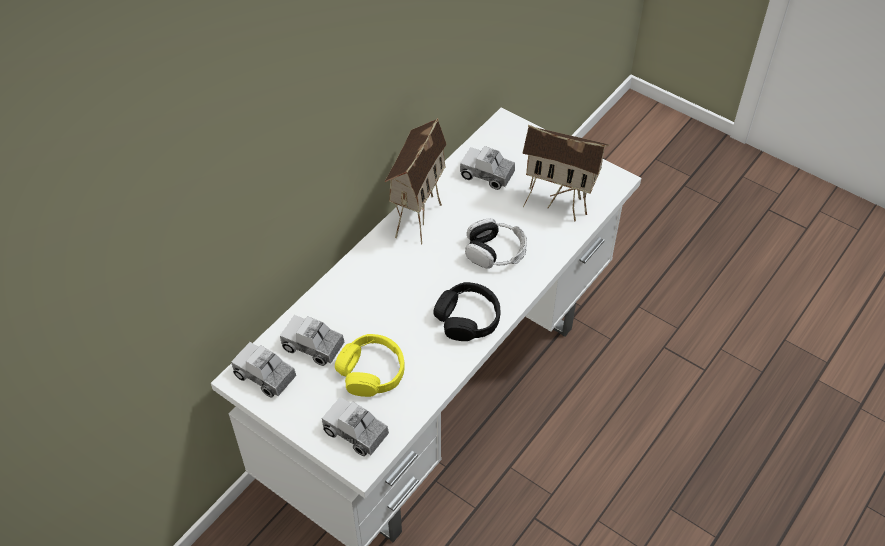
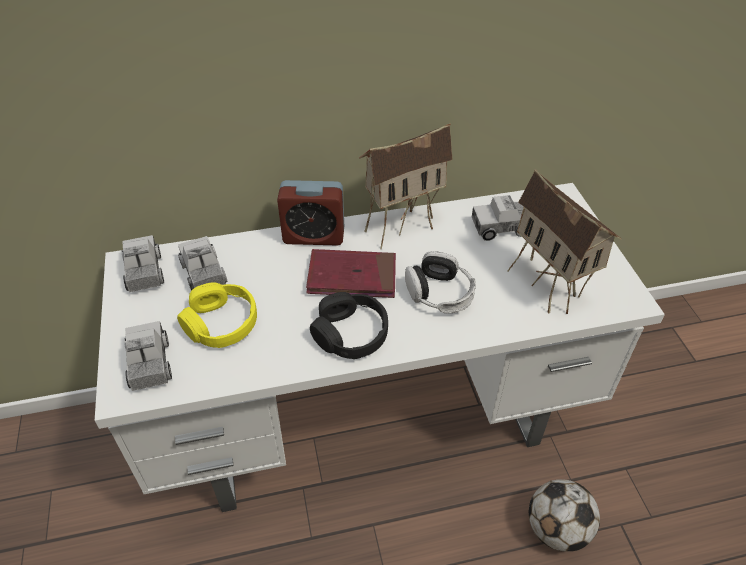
camera: 40 degrees right, 5 degrees down
(361, 264) = (314, 236): none -> alarm clock
(424, 278) = (352, 277): none -> red book
(487, 175) = (501, 227): toy truck -> toy truck turned 75 degrees counterclockwise
(629, 379) = (557, 529): none -> football

